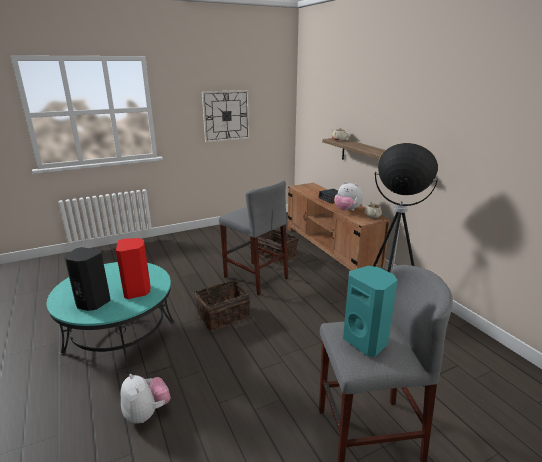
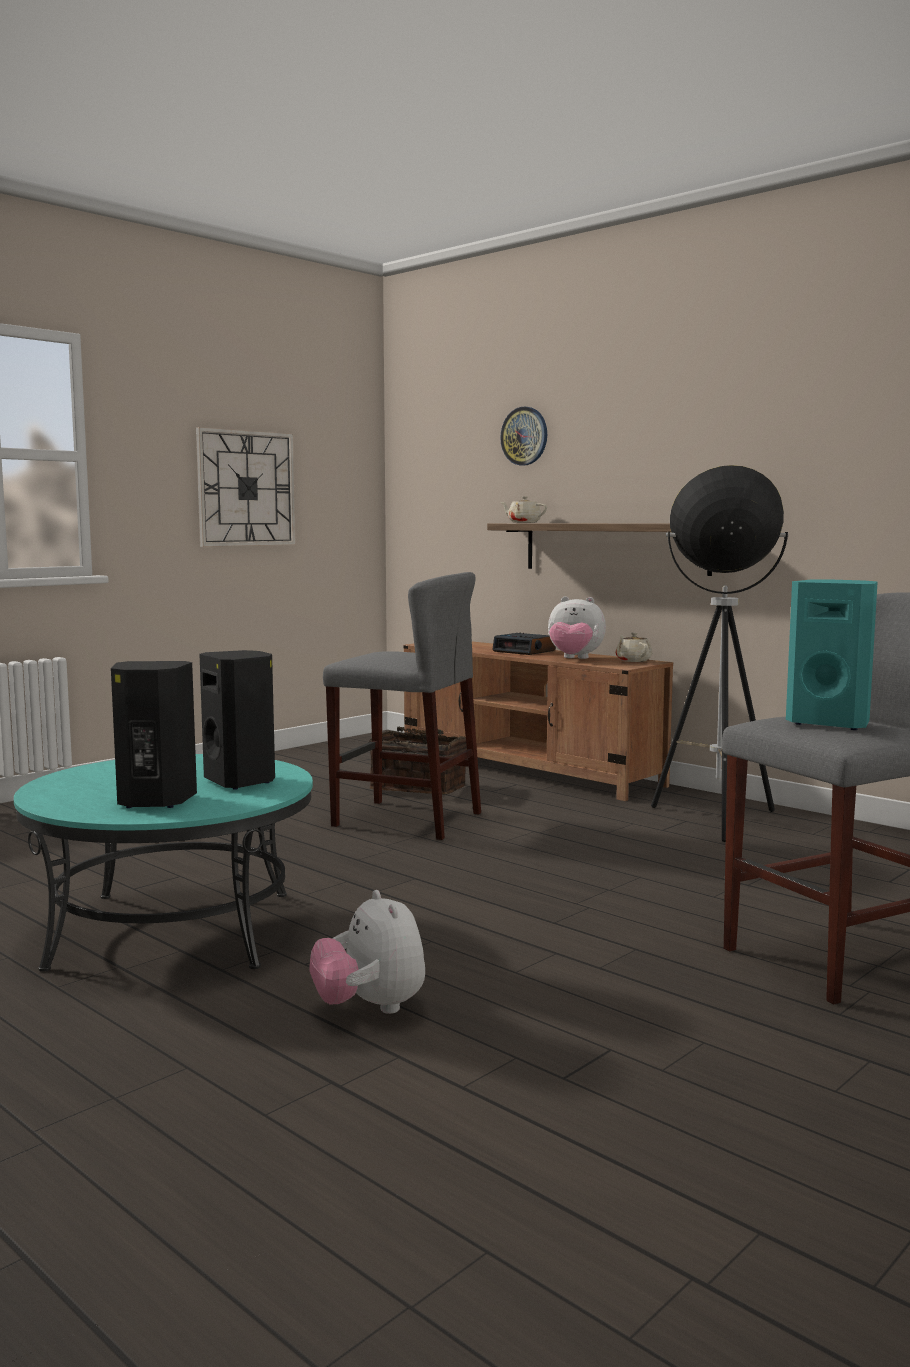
camera: 20 degrees left, 15 degrees down
(137, 291) = (242, 781): red speaker -> black speaker
(146, 413) = (370, 1007): plush toy -> plush toy turned 150 degrees counterclockwise
(222, 316) = (391, 873): basket -> none
(345, 96) = (524, 436): none -> wall clock

